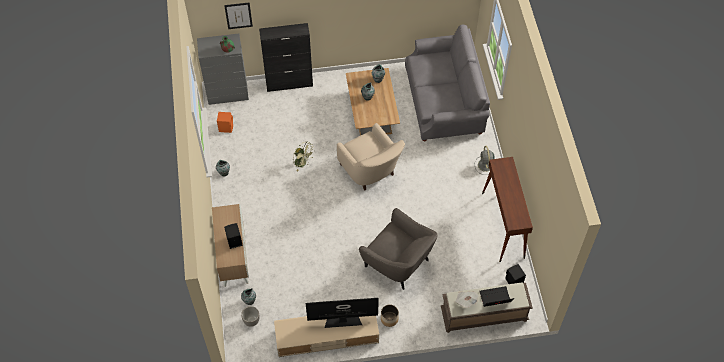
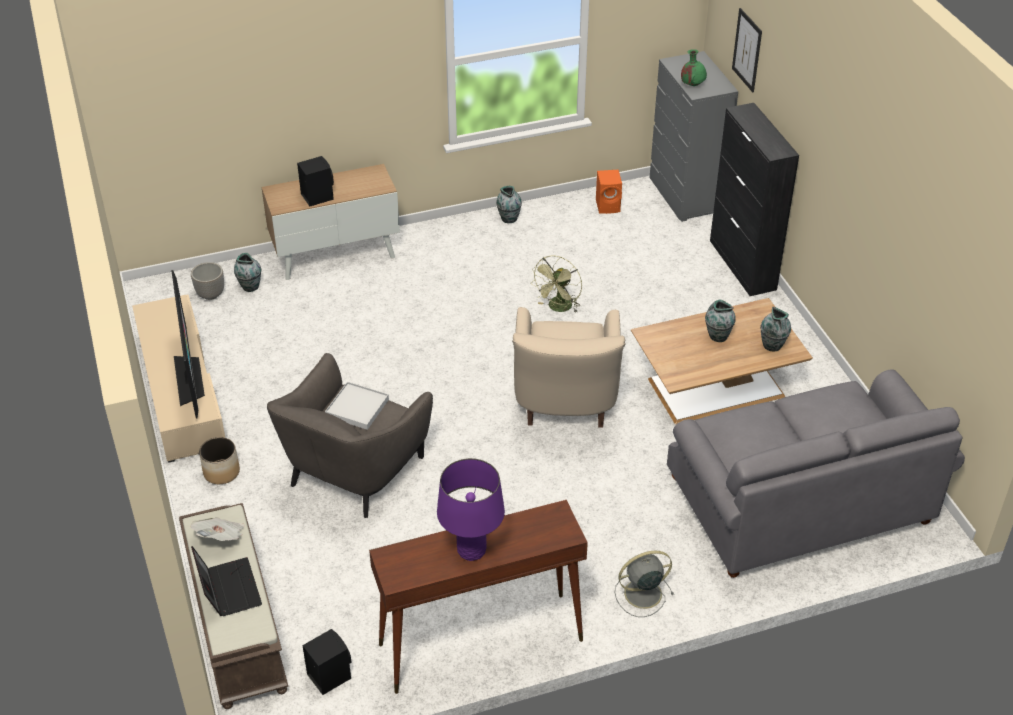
camera: 80 degrees right, 15 degrees down
(371, 172) = (565, 404): beige armchair -> beige armchair turned 45 degrees counterclockwise
(387, 243) = (357, 407): none -> white tray
(513, 195) = (471, 551): none -> purple table lamp

